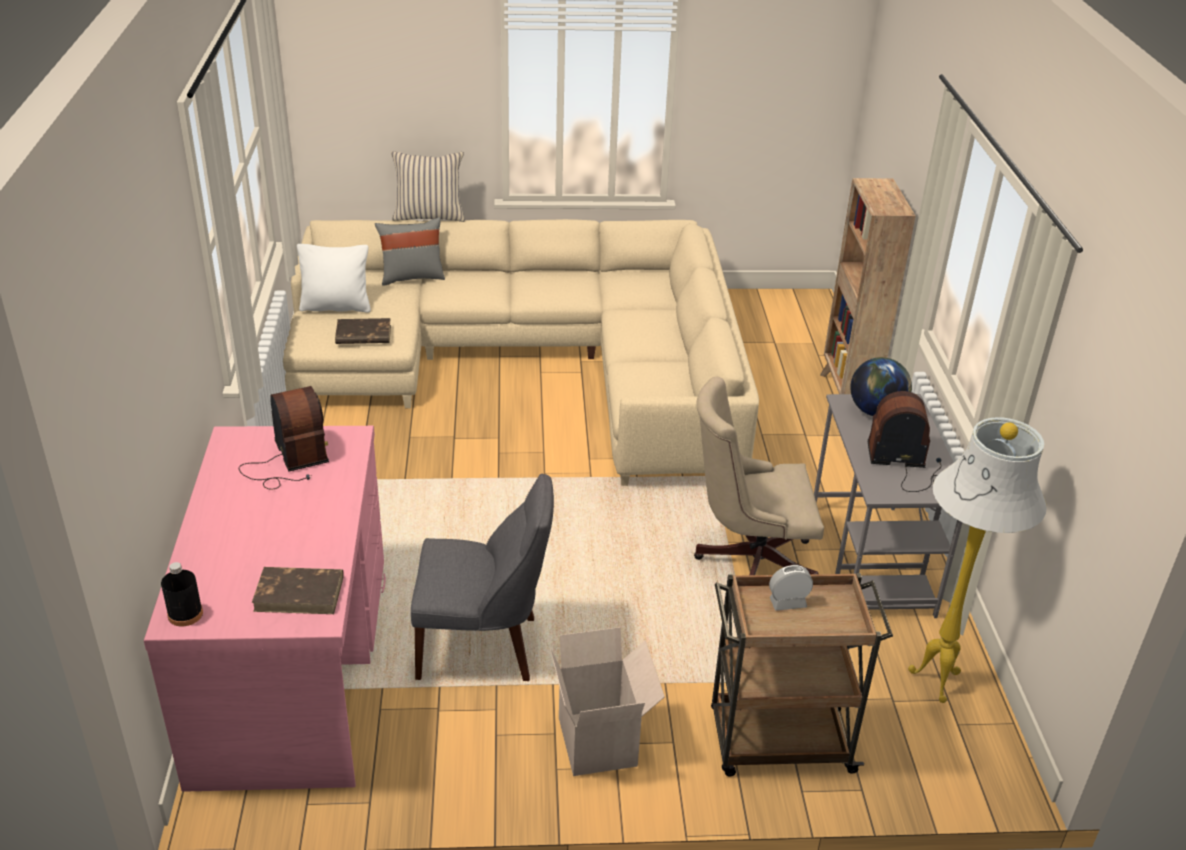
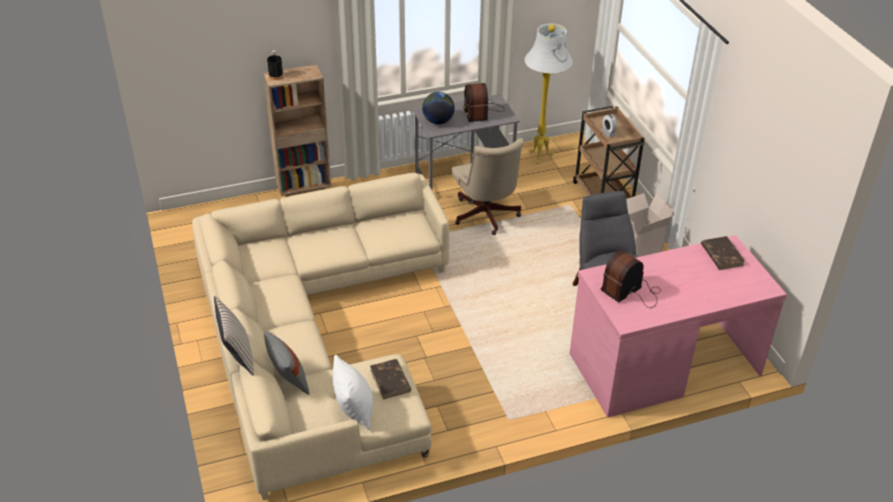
camera: 105 degrees left, 5 degrees up
(185, 614) = (762, 286): black bottle -> black bottle (276, 76)

